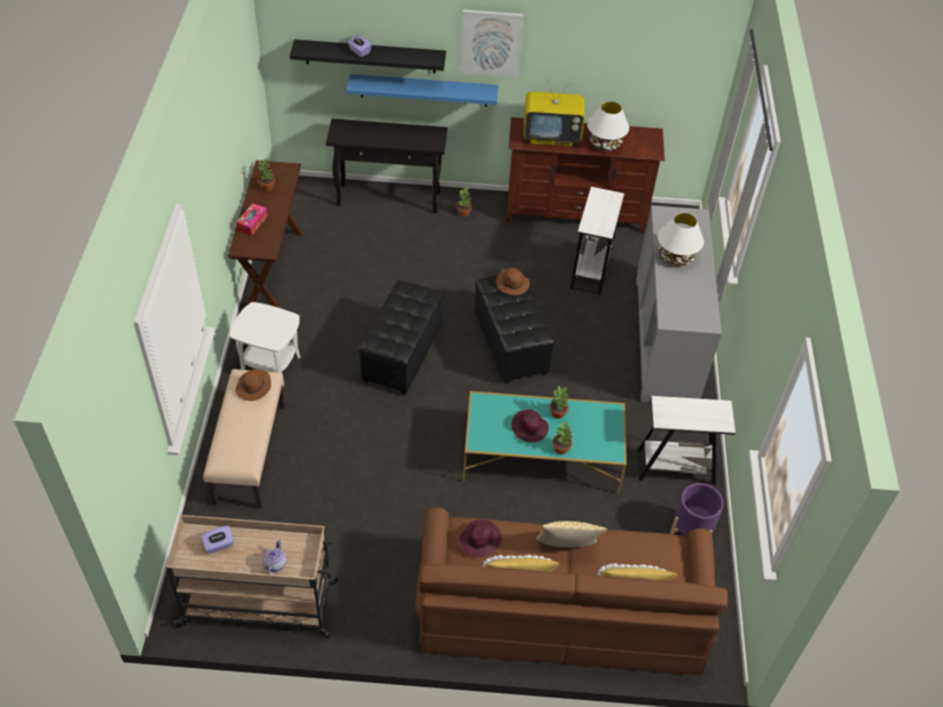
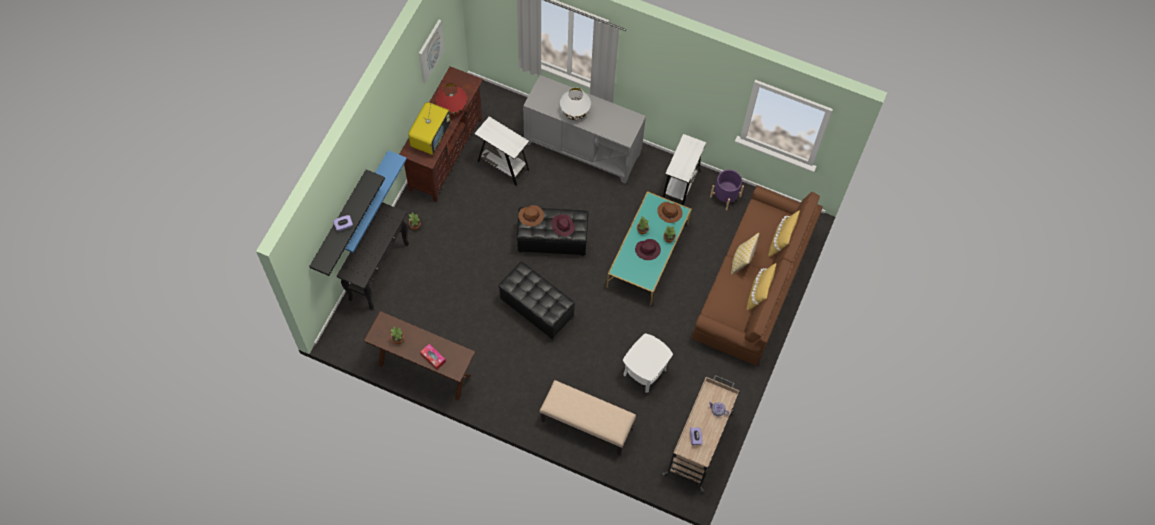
camera: 70 degrees left, 15 degrees up
(254, 387) = (564, 398): brown hat -> brown hat (670, 213)
(270, 365) = (515, 394): white side table -> white side table (645, 372)
(480, 539) = (723, 302): purple hat -> purple hat (562, 226)
(491, 42) = (380, 137): picture -> picture (430, 51)
(605, 144) = (452, 107): white table lamp -> red table lamp

